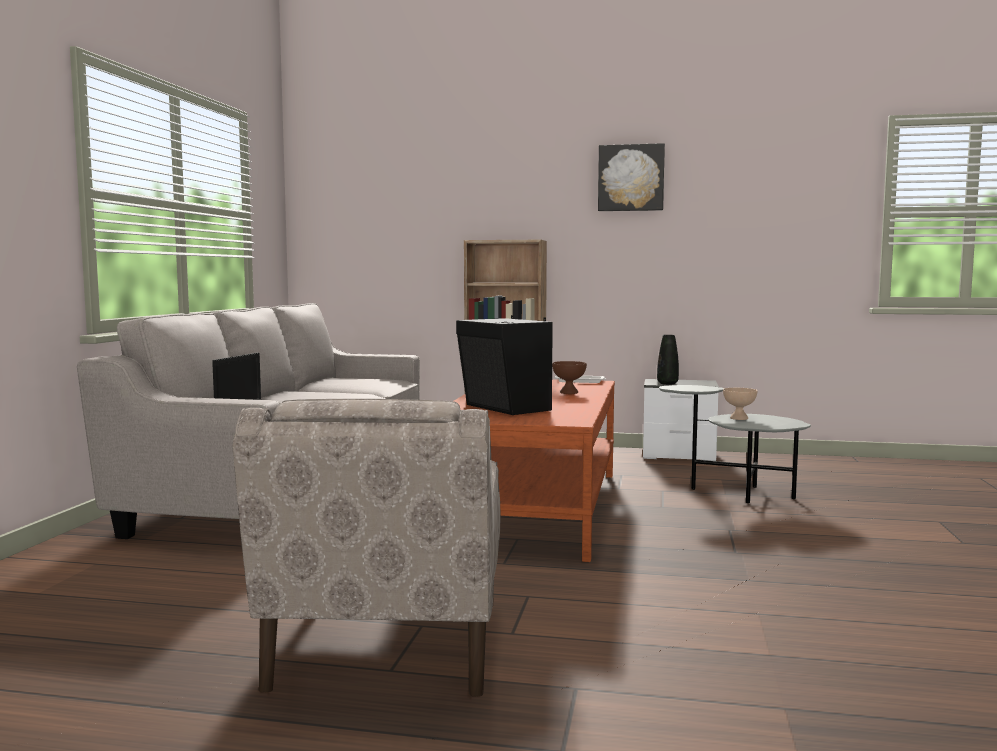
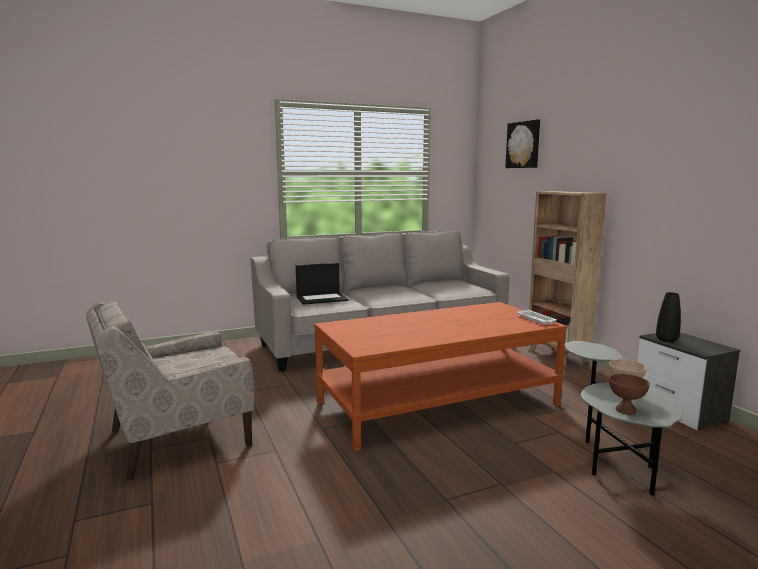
camera: 55 degrees right, 5 degrees up
(505, 408) = (385, 327): black speaker -> none
(568, 392) = (478, 327): brown bowl -> brown bowl (625, 410)
(631, 178) = (682, 133): picture -> picture (524, 145)

